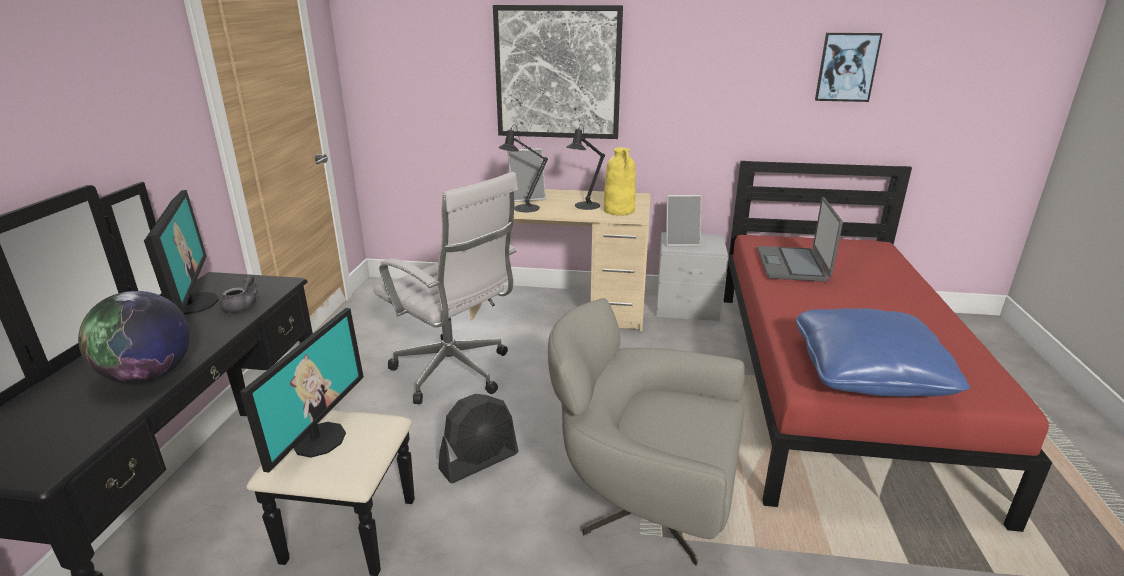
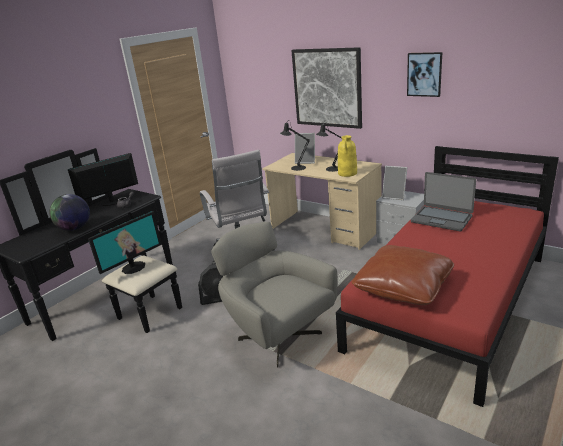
camera: 30 degrees right, 0 degrees up
(193, 303) = (111, 202): monitor -> monitor turned 135 degrees counterclockwise
(793, 265) = (441, 219): laptop -> laptop turned 90 degrees counterclockwise
(847, 67) = (506, 84): picture -> picture (424, 74)
(868, 373) = (403, 287): blue pillow -> brown pillow

